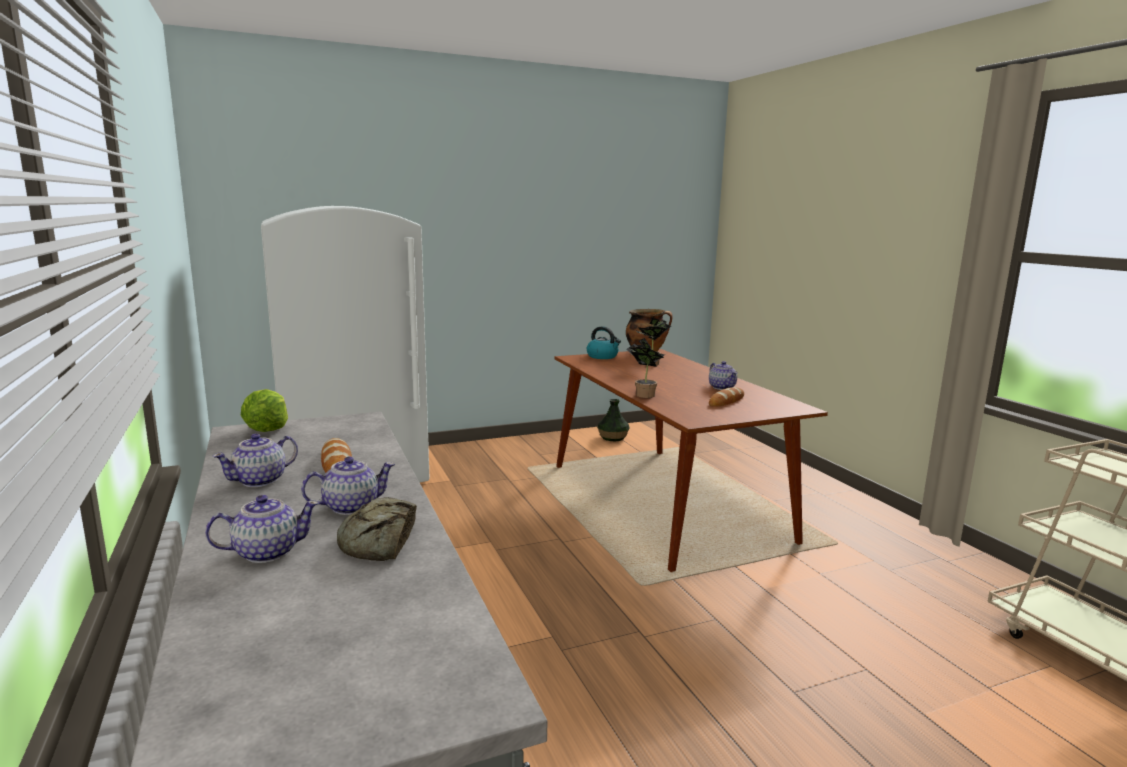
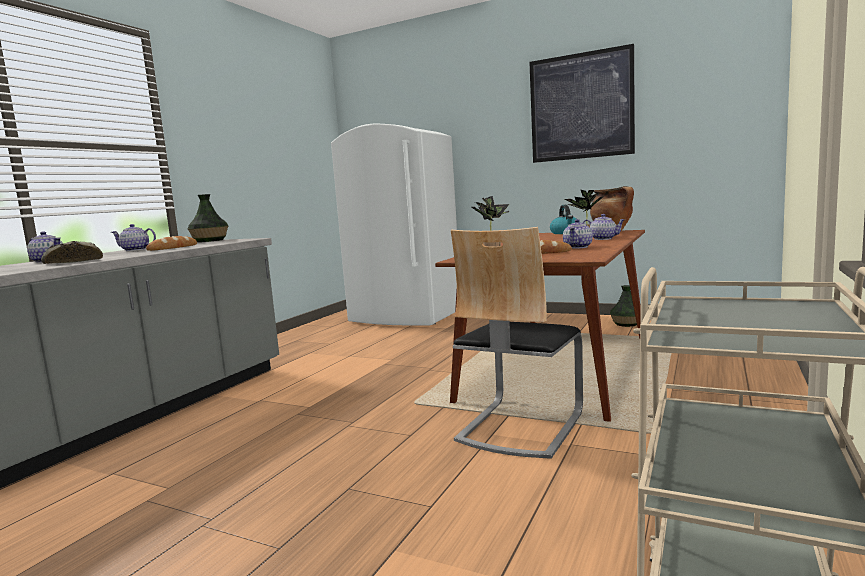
camera: 50 degrees right, 5 degrees down
(267, 429) = (209, 240): lettuce -> vase
(351, 506) = (114, 256): teapot -> teapot (603, 239)
(557, 207) = (581, 106): none -> picture
(763, 572) = (519, 426): none -> chair

